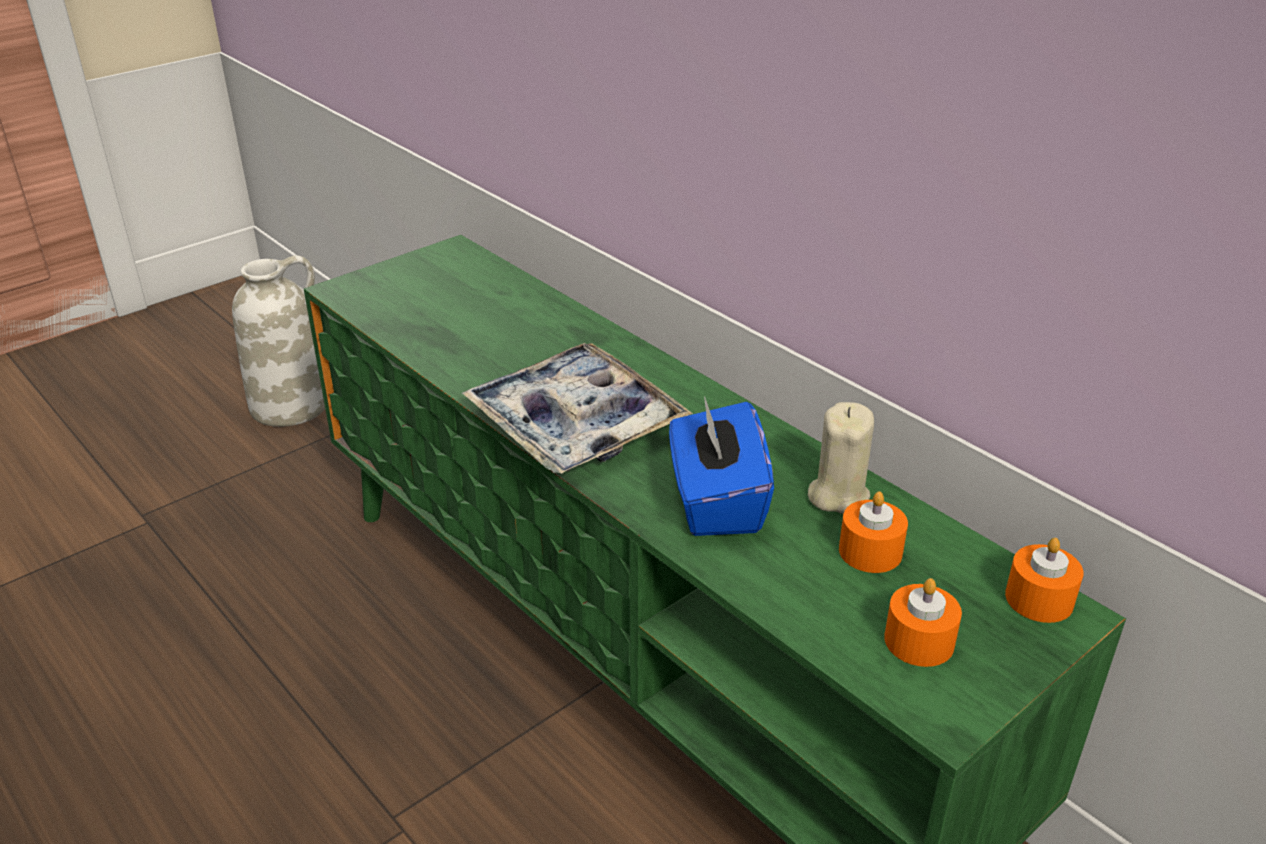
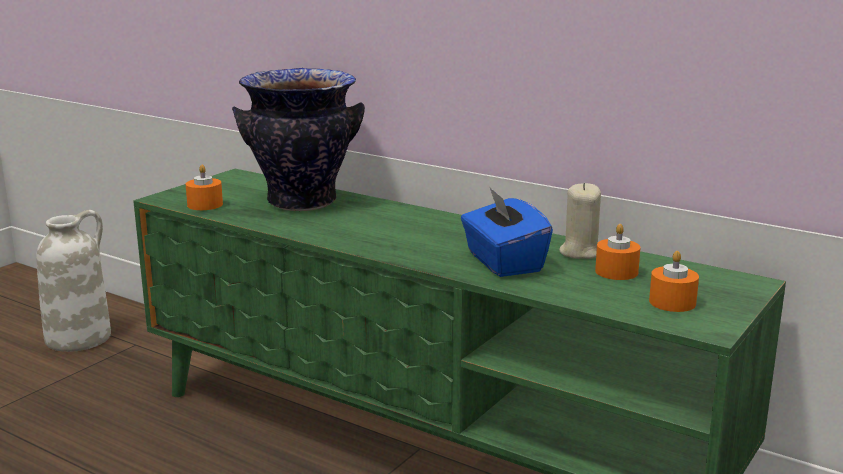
camera: 15 degrees left, 15 degrees down
(509, 323) = (302, 202): none -> vase
(575, 423) = (383, 240): tray -> none
(1039, 599) = (731, 279): orange candle -> orange candle (205, 205)

